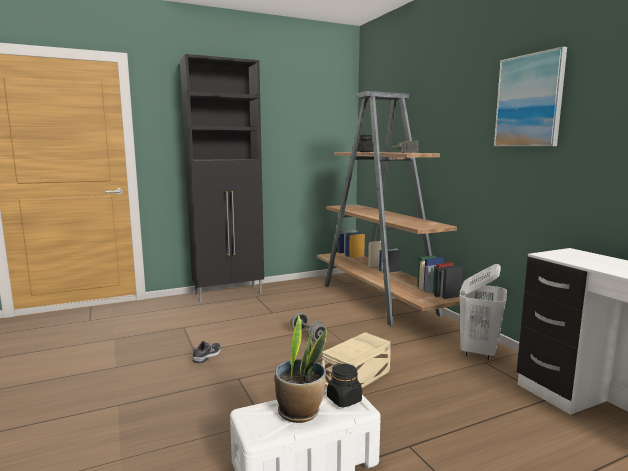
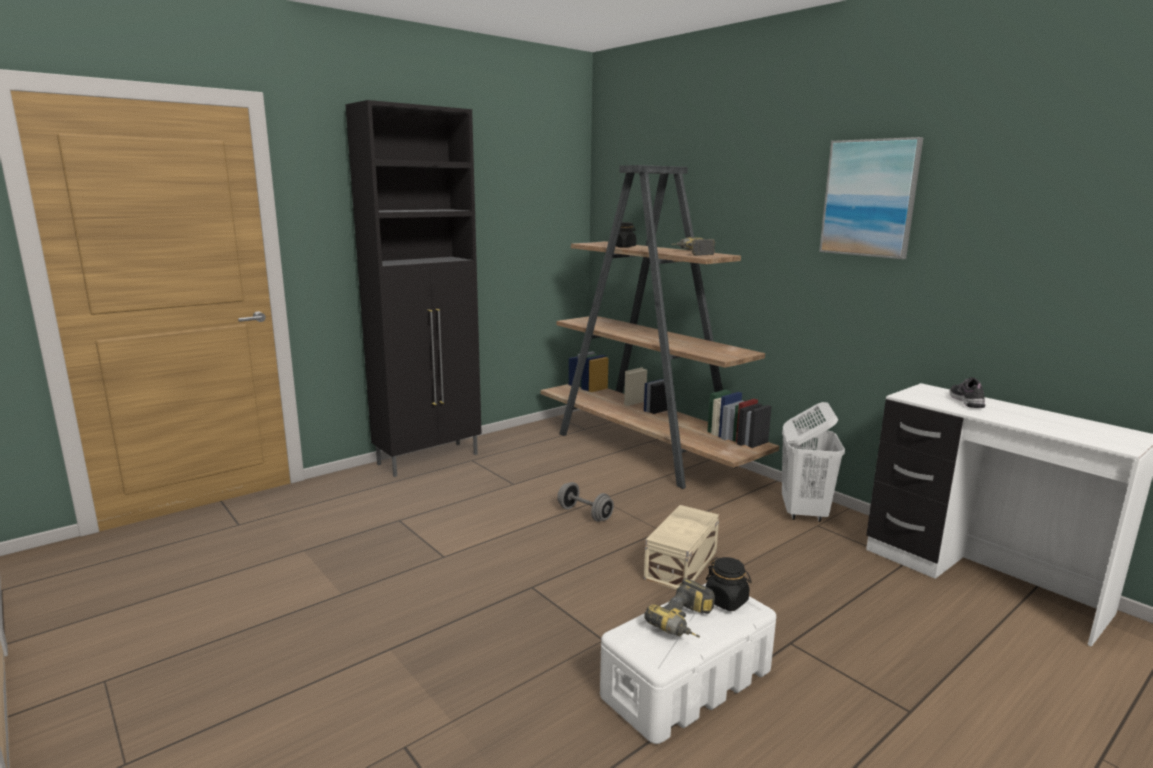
camera: 15 degrees left, 5 degrees up
(207, 356) = (466, 560): shoe -> shoe (966, 401)
(300, 412) = (686, 624): potted plant -> power drill

